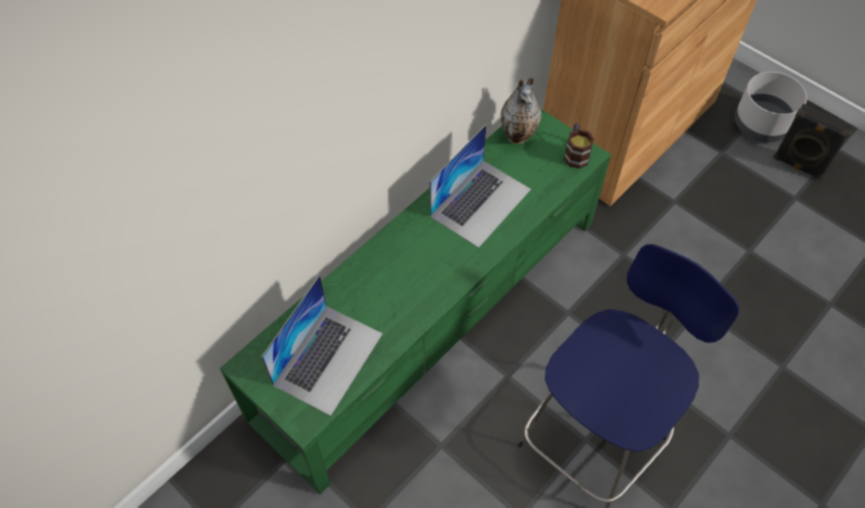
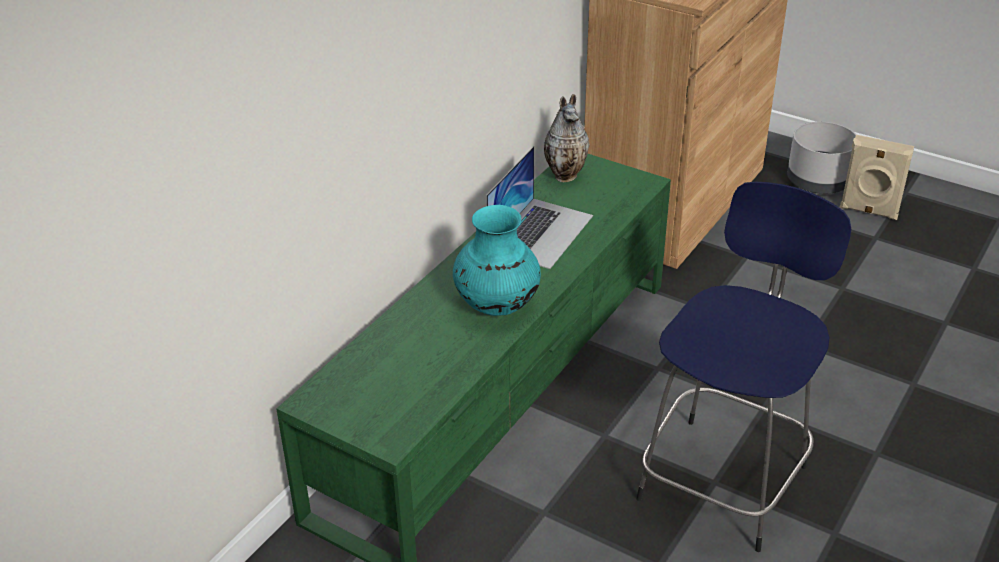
camera: 10 degrees left, 20 degrees down
(328, 358) = (404, 382): laptop -> none
(423, 282) = (496, 305): none -> turquoise vase
(575, 153) = (632, 182): mug -> none
(797, 166) = (868, 211): black speaker -> beige speaker

